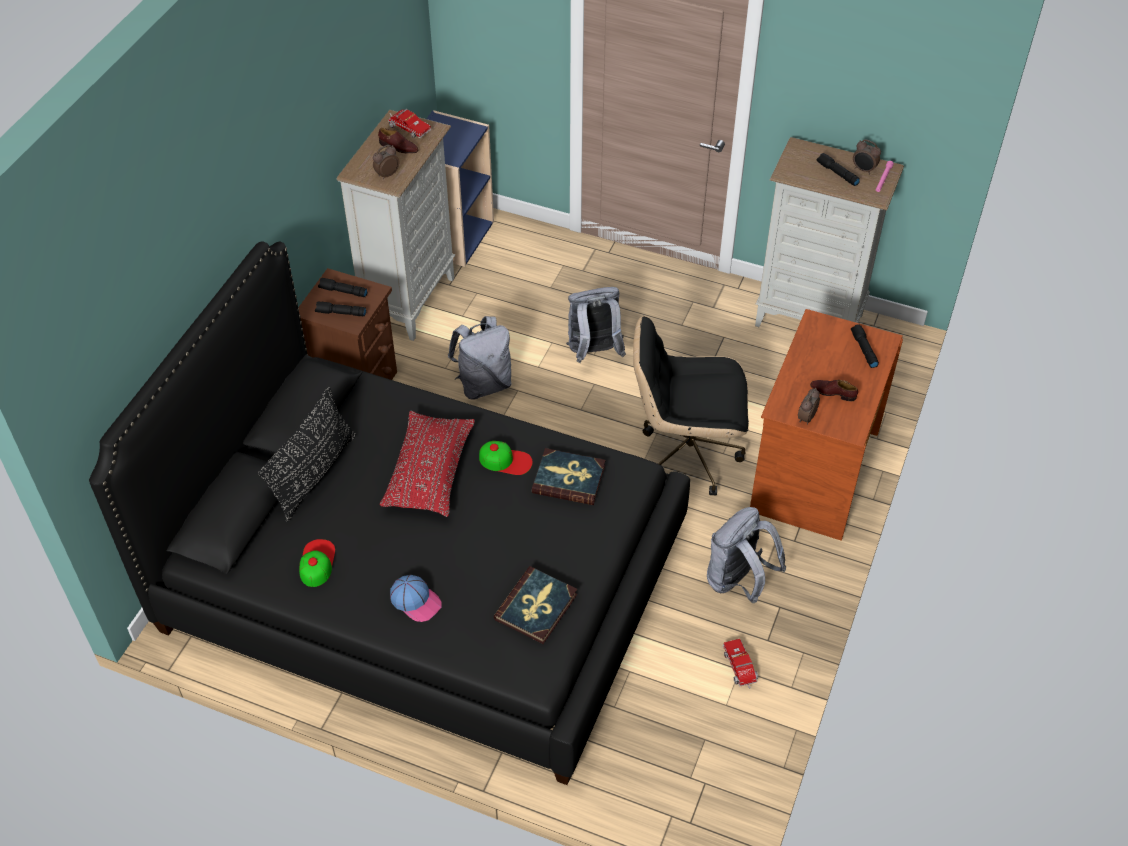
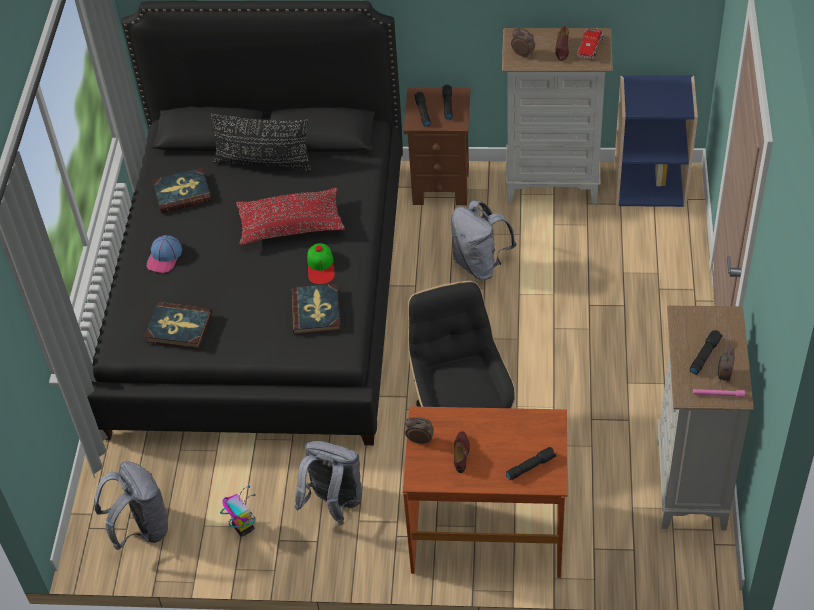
camera: 75 degrees right, 0 degrees up
(316, 562) = (182, 192): cap -> book
(594, 352) = (556, 327): grey backpack -> grey backpack (141, 528)
(740, 668) = (243, 527): toy truck -> toy robot

